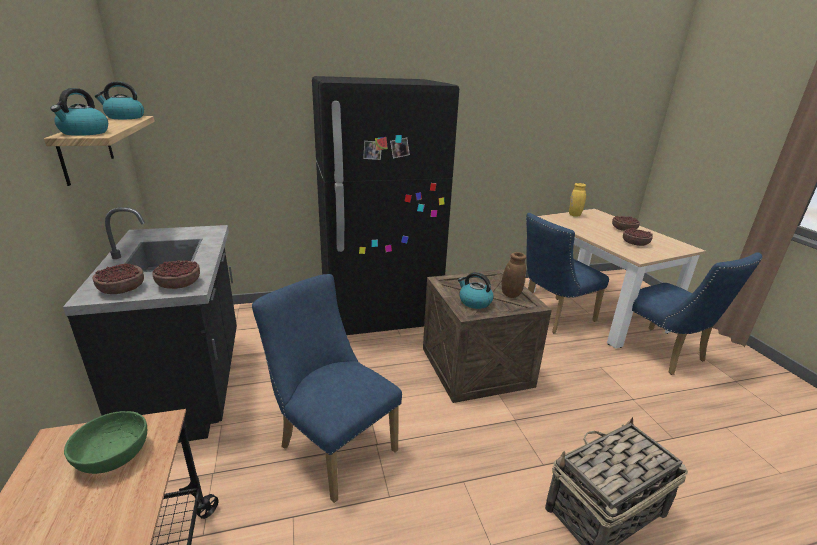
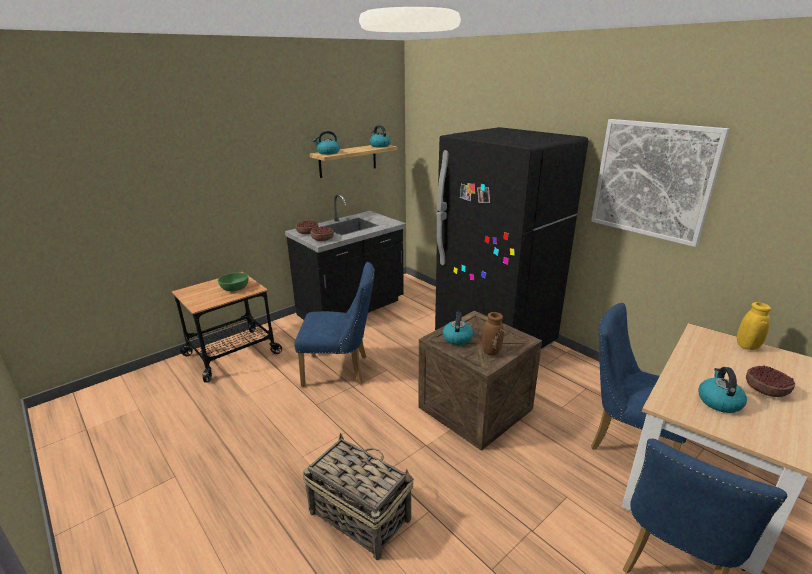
camera: 65 degrees right, 0 degrees up
(332, 445) = (341, 371): blue chair -> blue chair turned 75 degrees clockwise
(484, 112) = (652, 180): none -> picture
(635, 243) = (718, 401): bowl -> kettle

